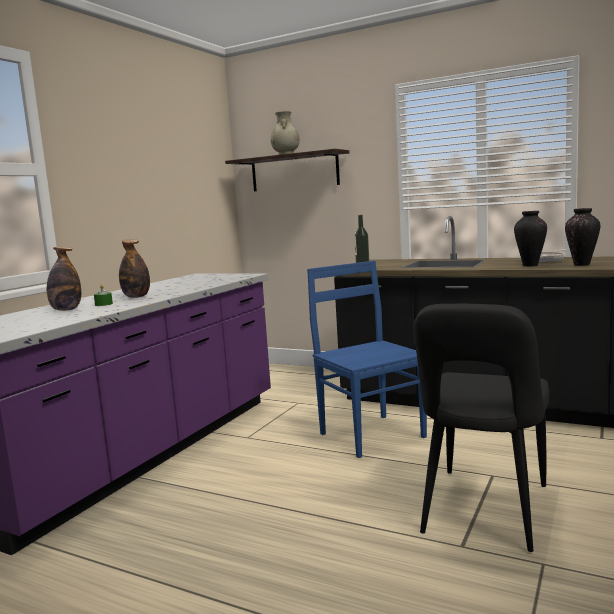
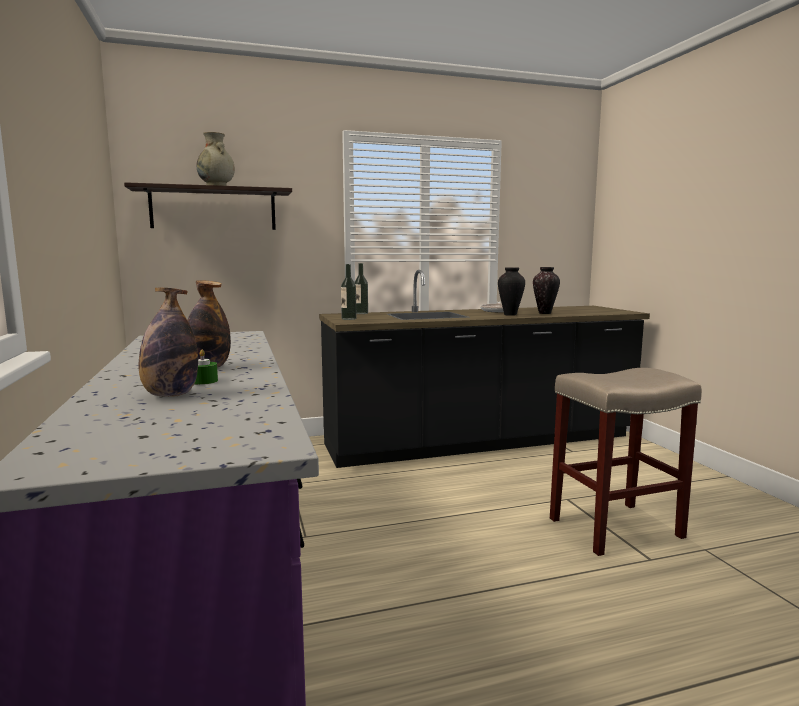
camera: 45 degrees left, 0 degrees up
(370, 434) = (422, 494): blue chair -> none
(398, 260) = (361, 313): none -> bottle
(484, 512) = (614, 528): black chair -> beige stool

